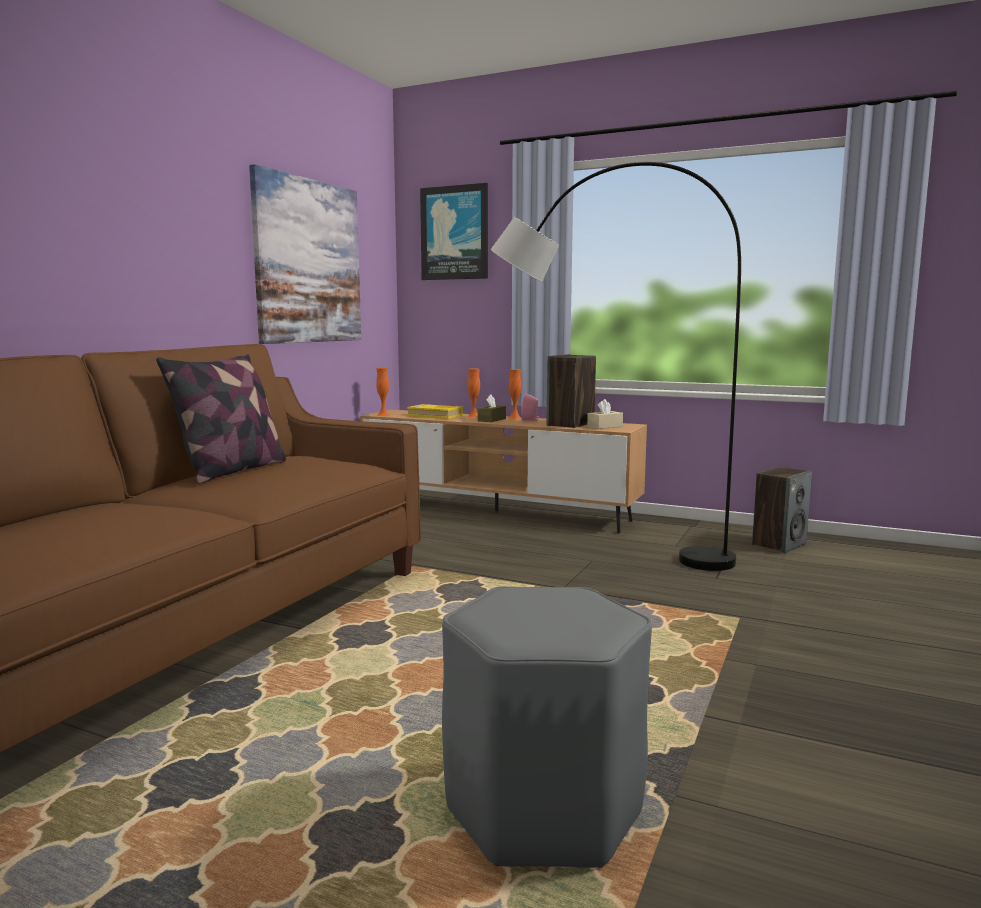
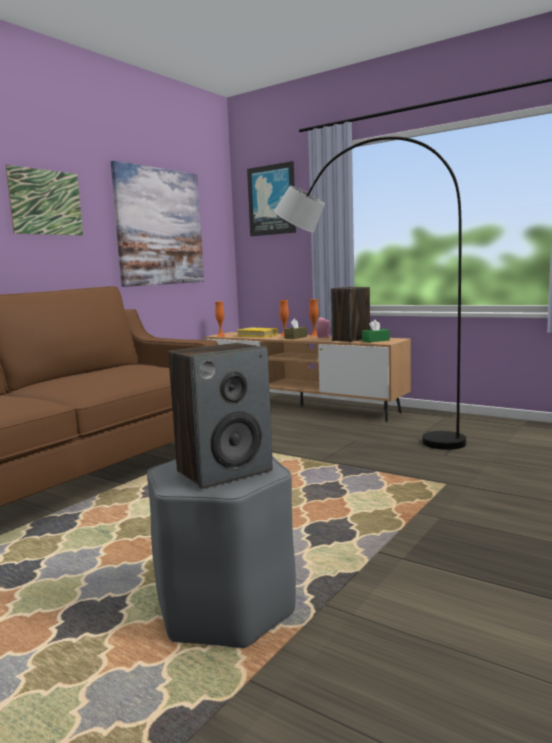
camera: 10 degrees right, 0 degrees up
(164, 218) = (46, 202): none -> picture
(232, 471) = (82, 374): pillow -> none
(605, 426) = (375, 340): beige tissue box -> green tissue box
(779, 544) = (510, 431): speaker -> speaker (225, 471)

